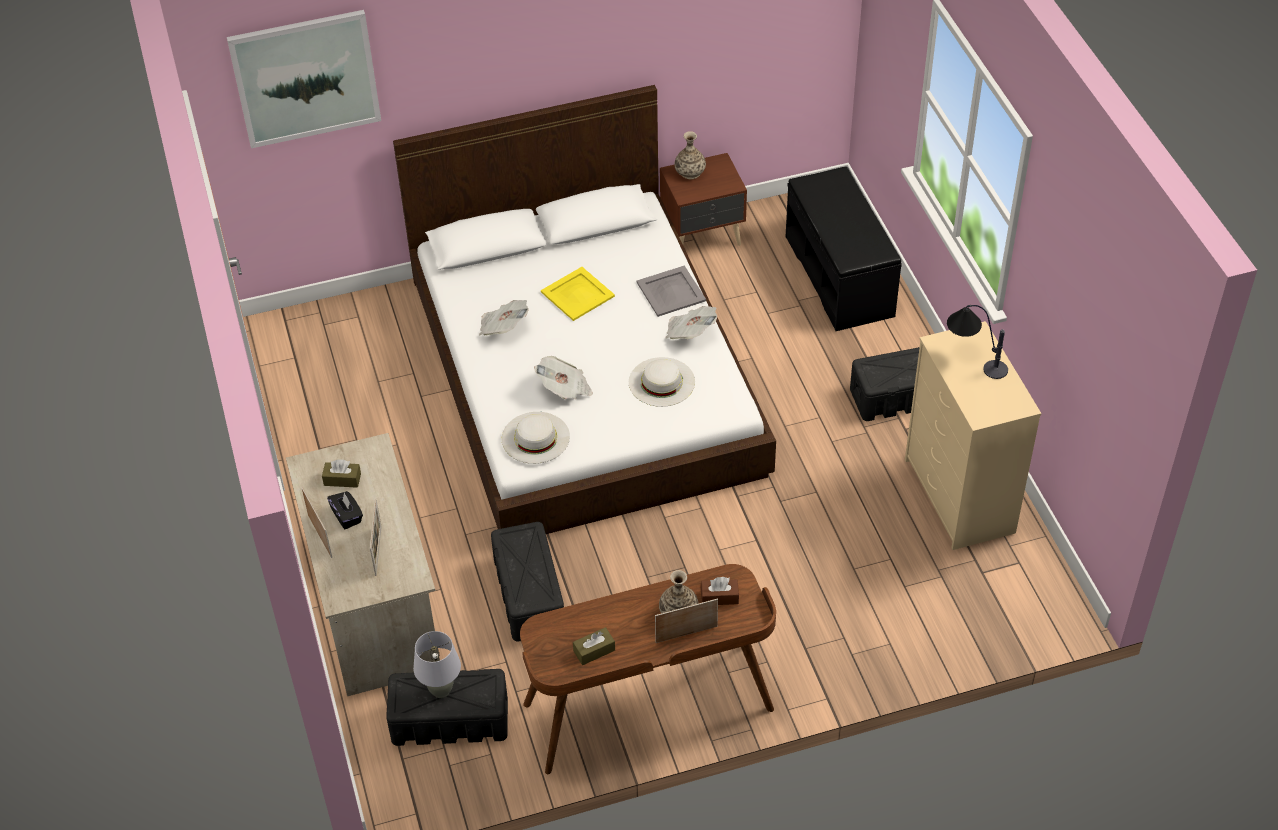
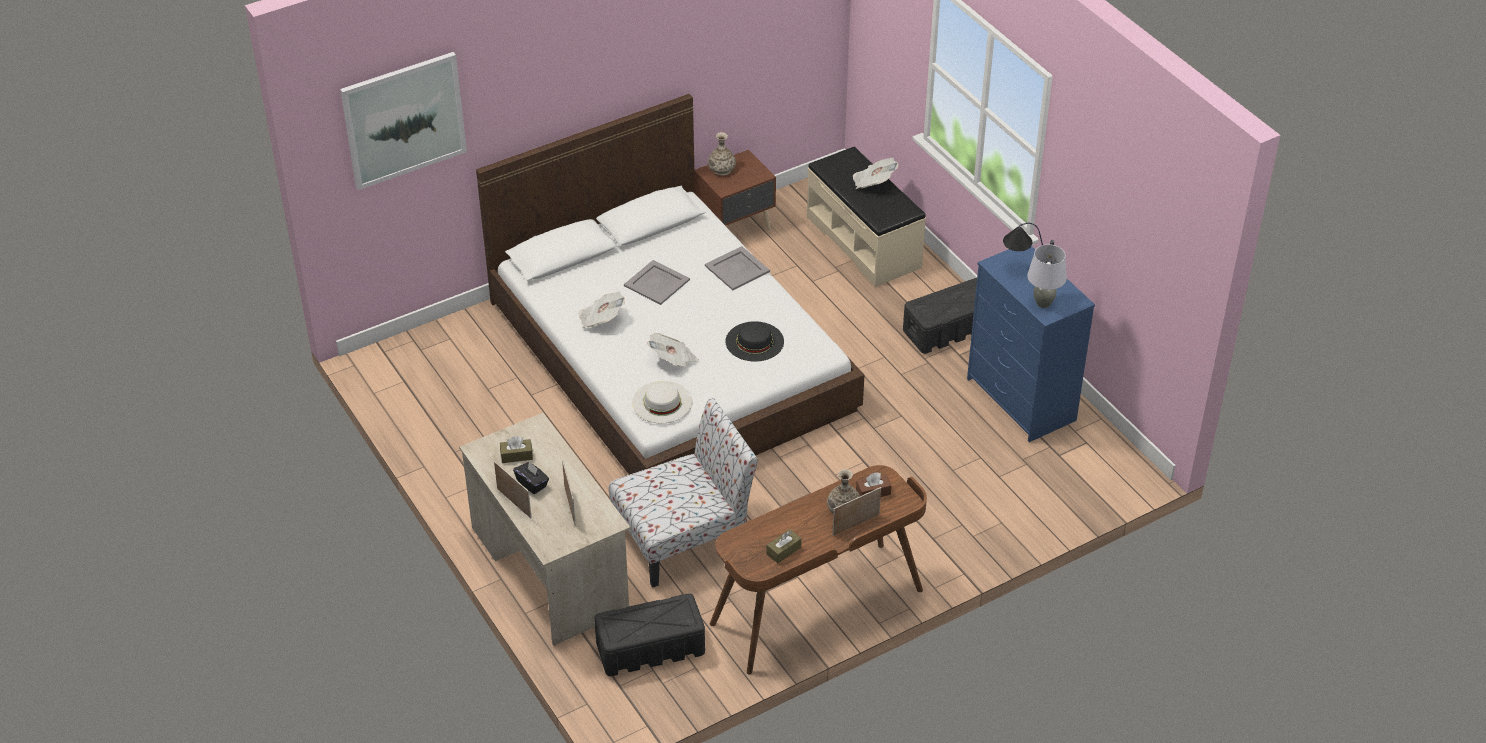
camera: 15 degrees left, 5 degrees down
(441, 691) = (645, 619): grey table lamp -> grey table lamp (1043, 303)
(529, 595) = (684, 538): black storage box -> chair
(578, 294) = (657, 283): yellow tray -> grey tray
(661, 382) = (754, 341): white hat -> black hat
(690, 332) = (765, 299): newspaper -> newspaper (873, 182)
(840, 275) = (864, 242): black bench -> beige bench
(960, 497) = (1022, 400): beige dresser -> blue dresser

